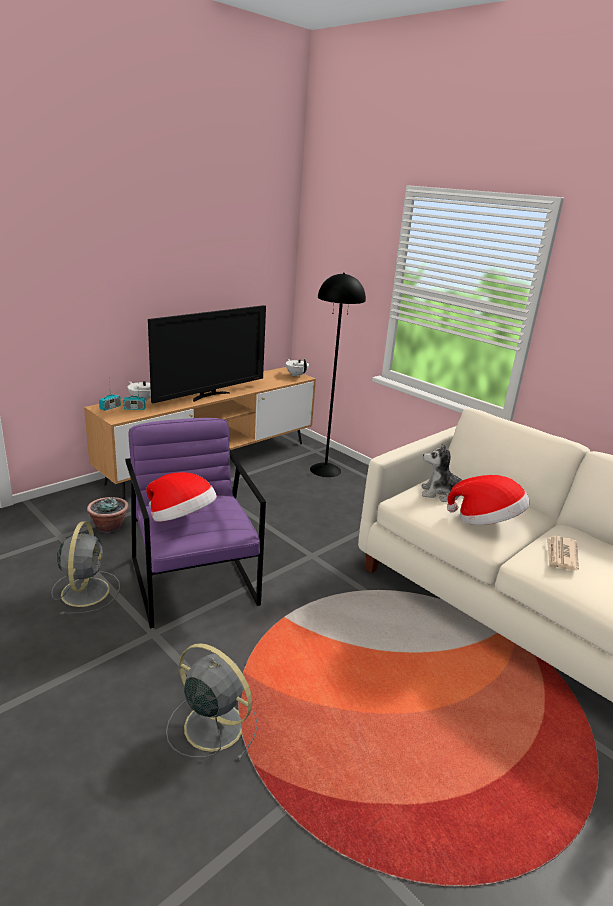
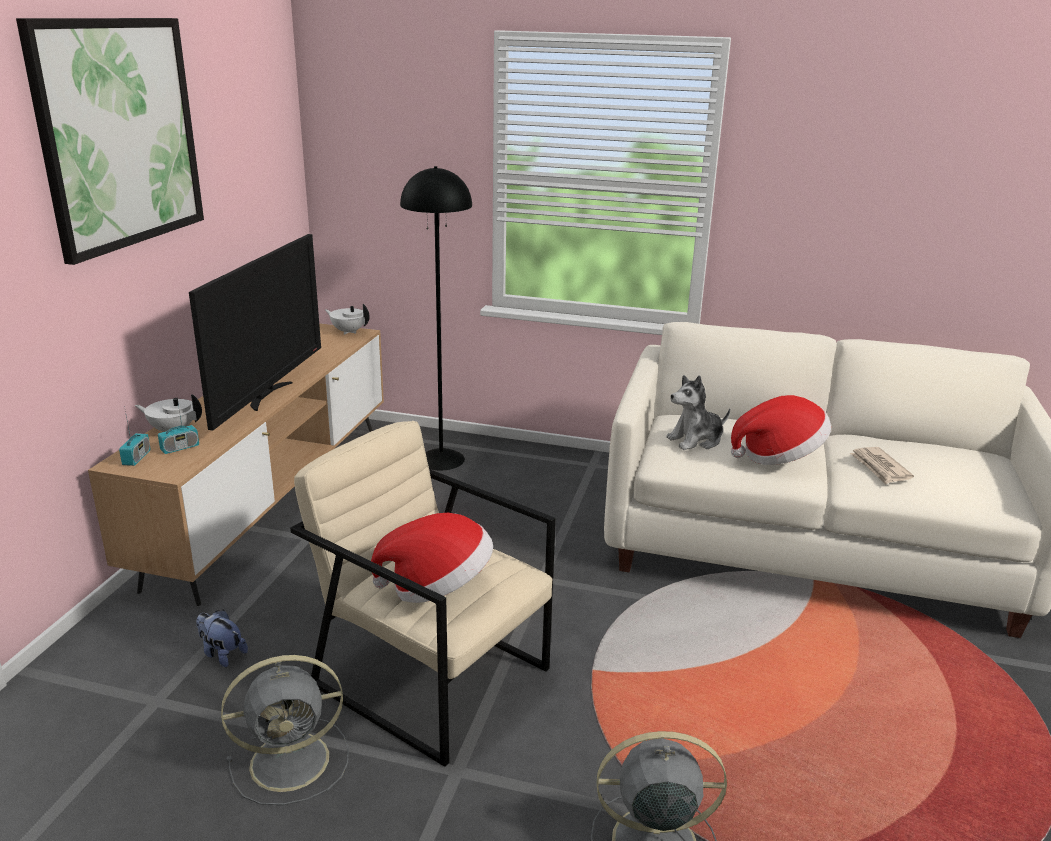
camera: 30 degrees left, 0 degrees up
(86, 590) = (293, 760): grey fan -> grey fan turned 105 degrees clockwise
(109, 527) = (222, 653): potted plant -> plush toy
(144, 226) = (119, 134): none -> picture
(194, 580) = (432, 675): purple armchair -> beige armchair

